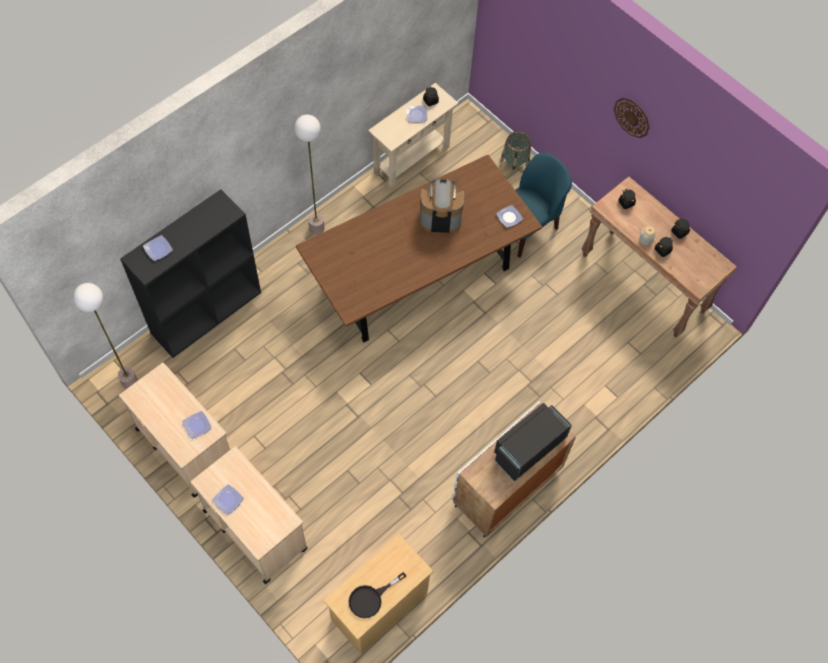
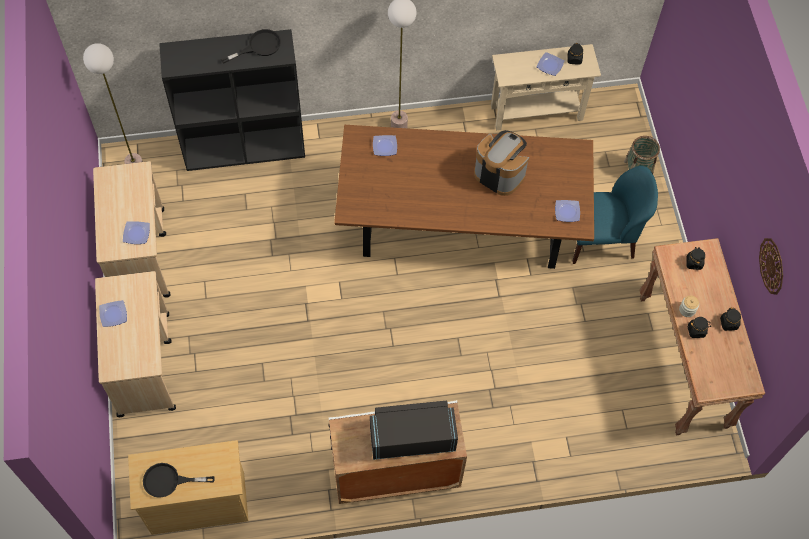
camera: 35 degrees right, 0 degrees up
(157, 249) = (196, 52): plate -> plate (384, 146)
(205, 216) = (259, 46): none -> black frying pan
(632, 117) = (738, 173): wall clock -> wall clock (772, 266)

